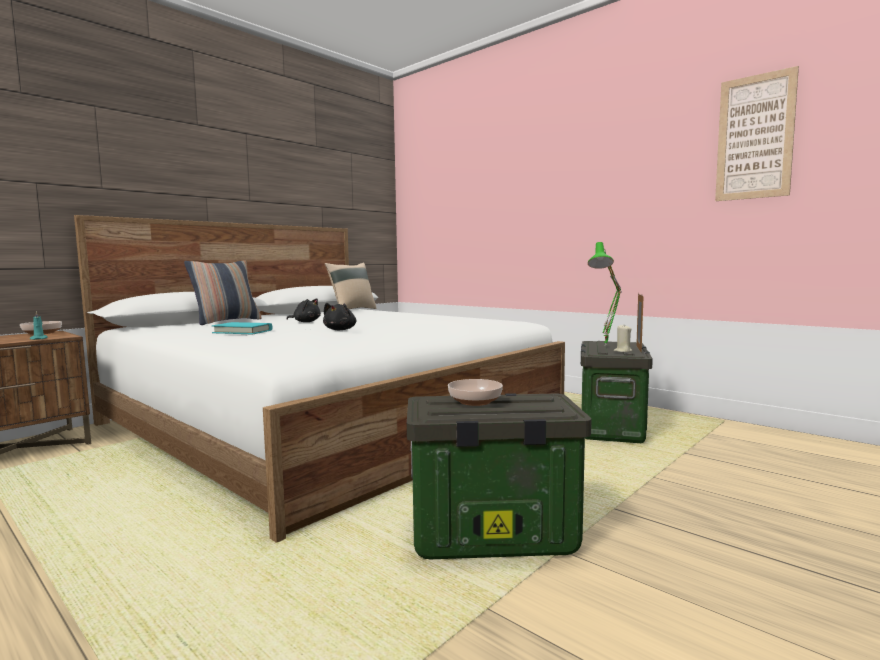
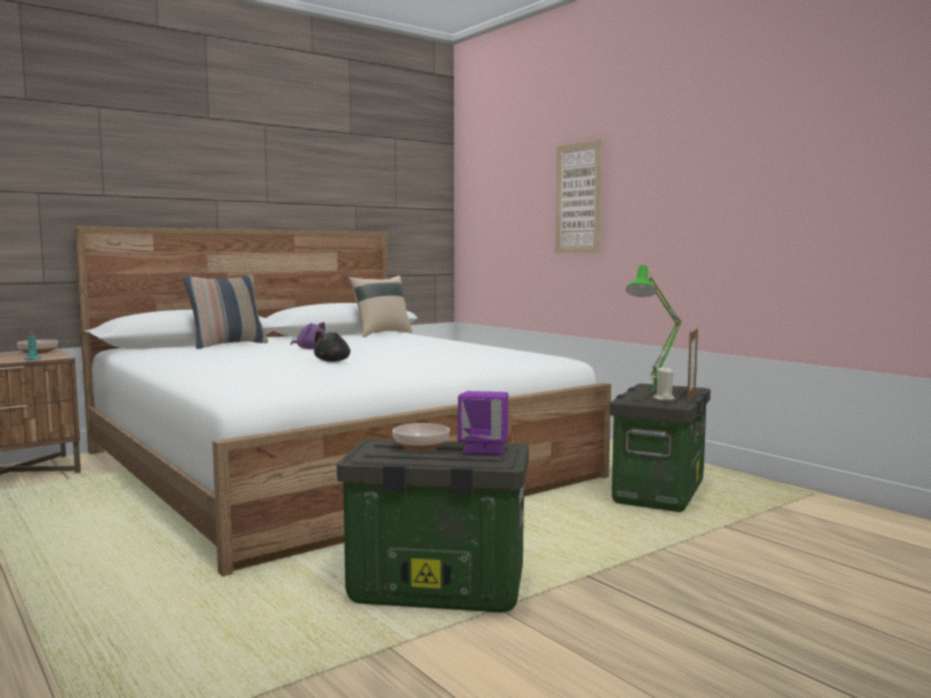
camera: 10 degrees right, 0 degrees up
(242, 331) = (231, 359): turquoise book -> none
(306, 322) = (310, 349): black plush toy -> purple plush toy
(536, 400) = (484, 449): none -> purple speaker
(754, 137) = (854, 134): picture -> picture (578, 198)

